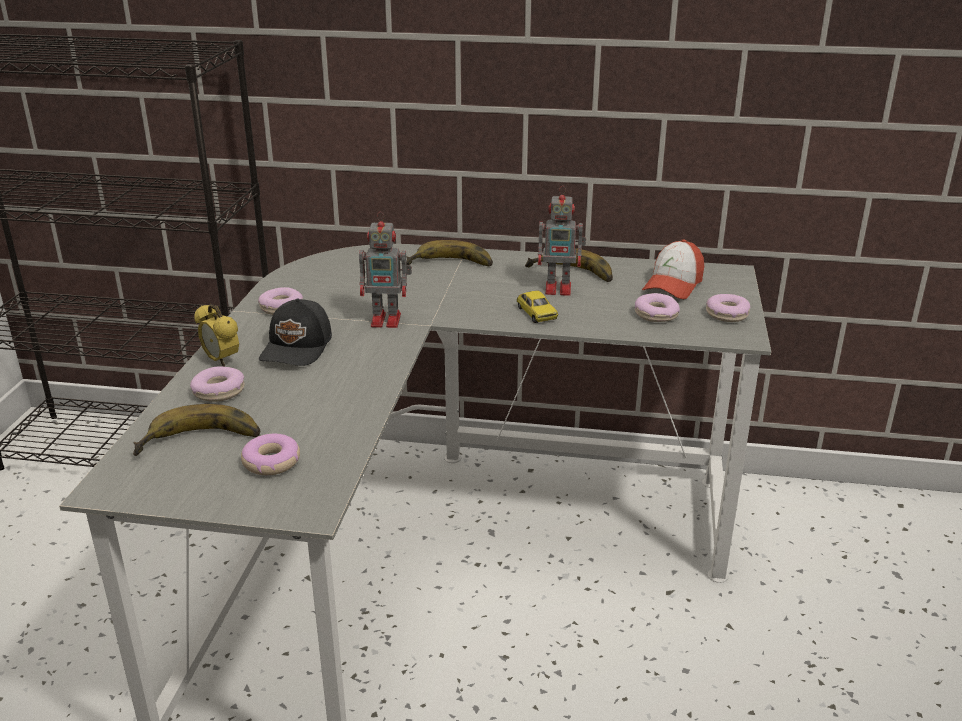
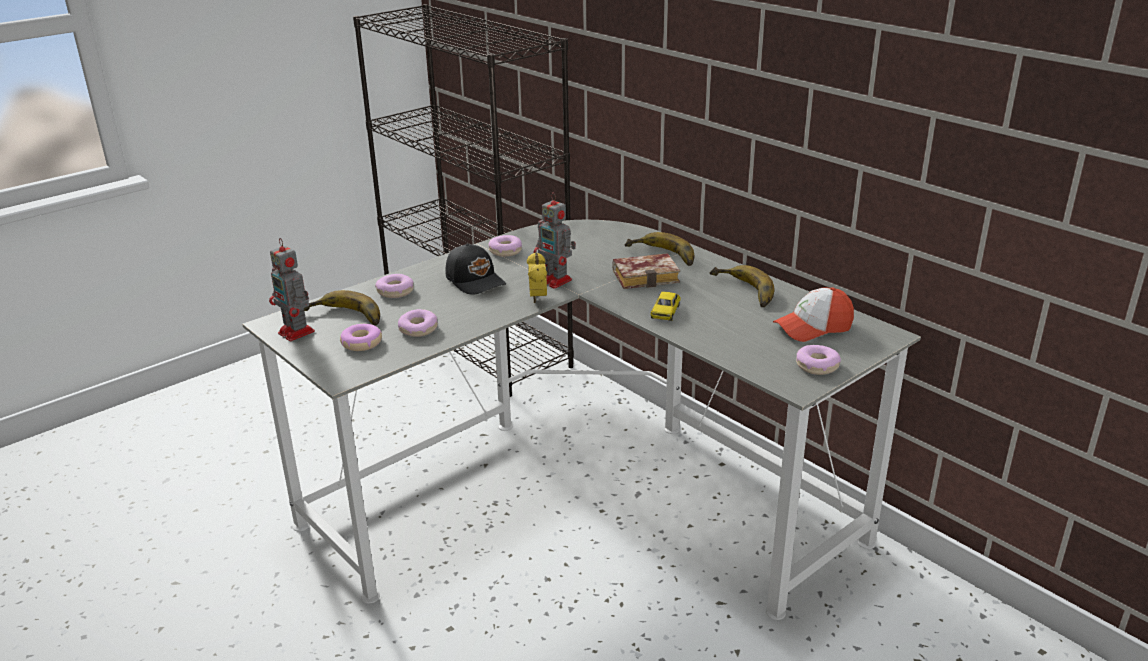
camera: 40 degrees right, 0 degrees up
(221, 361) = (423, 273): alarm clock -> alarm clock (538, 298)
(298, 348) = (476, 280): black cap -> black cap turned 90 degrees counterclockwise
(468, 287) = (647, 276): none -> book
(560, 288) = (714, 300): toy robot -> toy robot (297, 333)
(656, 315) = (755, 345): donut -> donut (418, 329)

